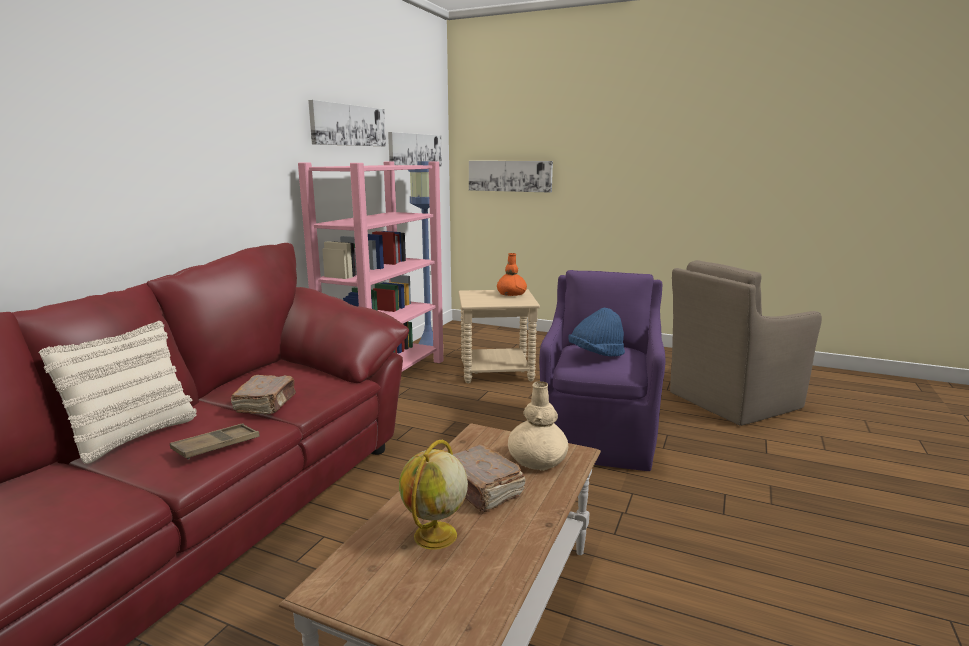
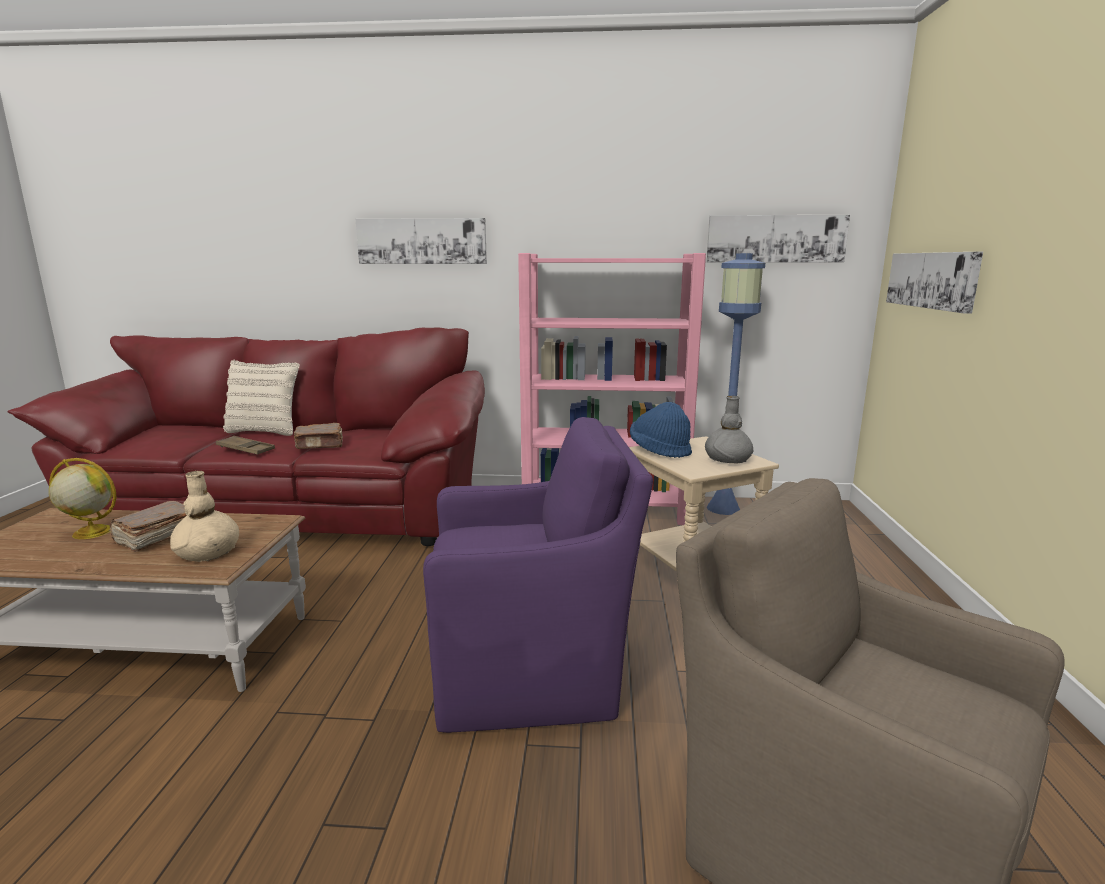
camera: 70 degrees right, 0 degrees up
(348, 125) = (626, 211): picture -> picture (422, 241)
(511, 294) = (727, 459): orange vase -> grey vase
(596, 355) = (490, 537): blue hat -> blue hat (659, 450)

